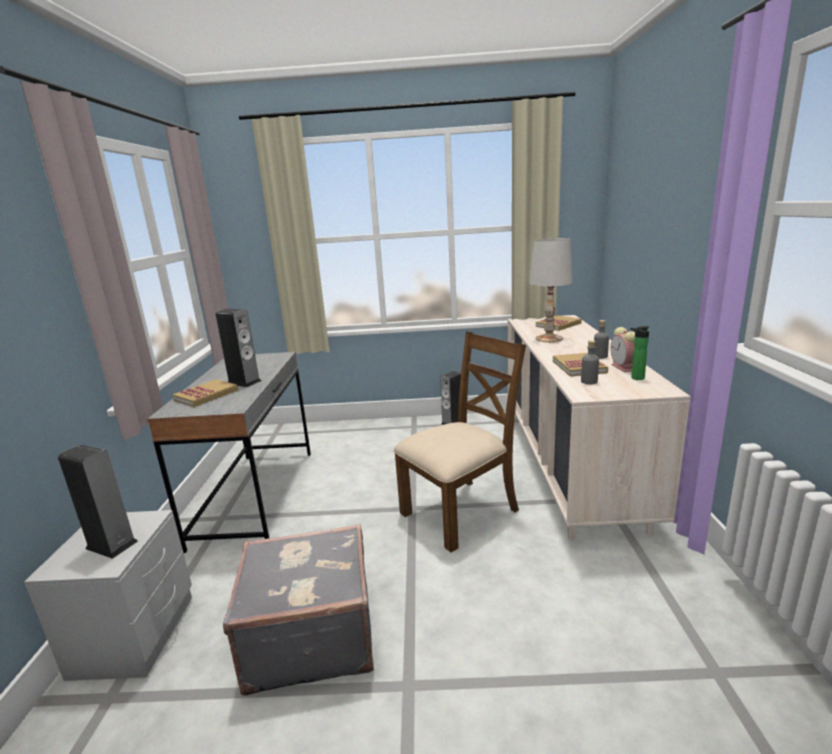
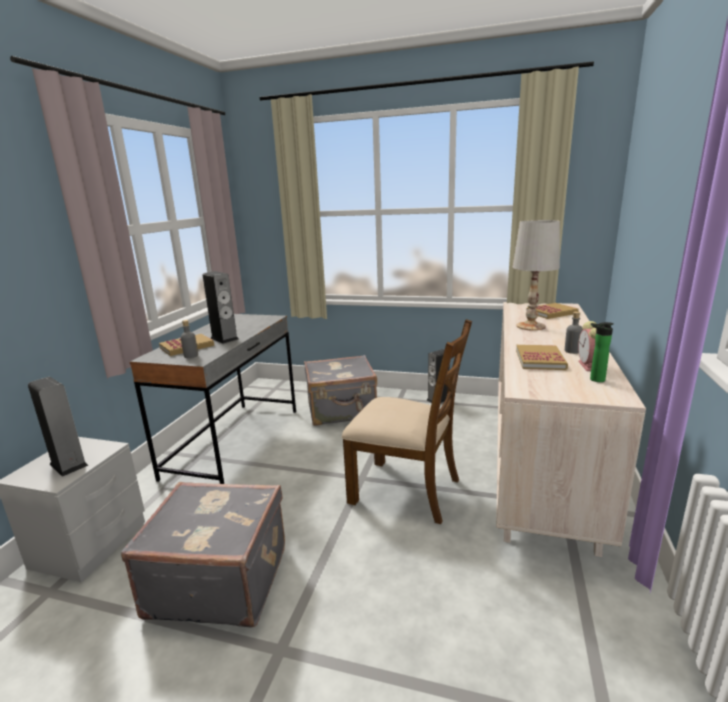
camera: 15 degrees right, 0 degrees up
(360, 446) = (342, 411): none -> grey suitcase
(461, 511) = (406, 490): brown chair -> brown chair turned 45 degrees clockwise
(589, 381) = (539, 377): grey bottle -> grey bottle (191, 356)

